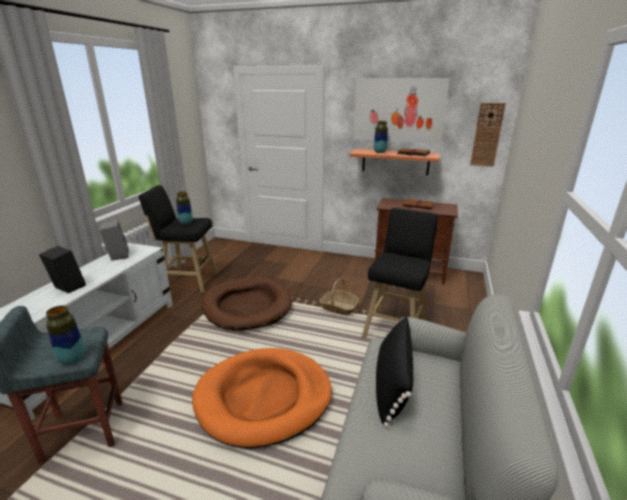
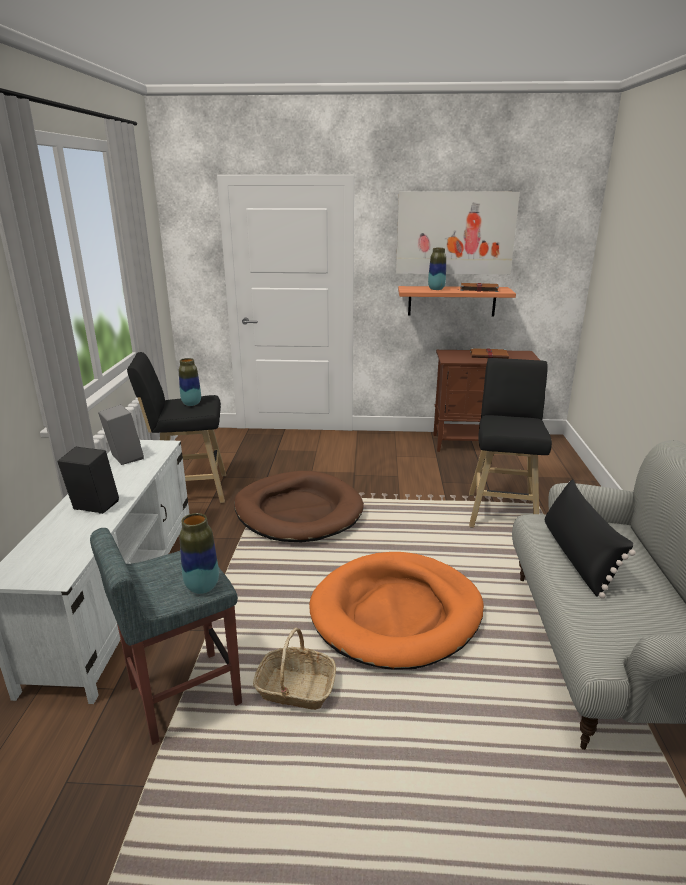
camera: 15 degrees left, 0 degrees up
(338, 307) = (418, 496): basket -> basket (295, 688)
(487, 135) = (564, 262): wall clock -> none

